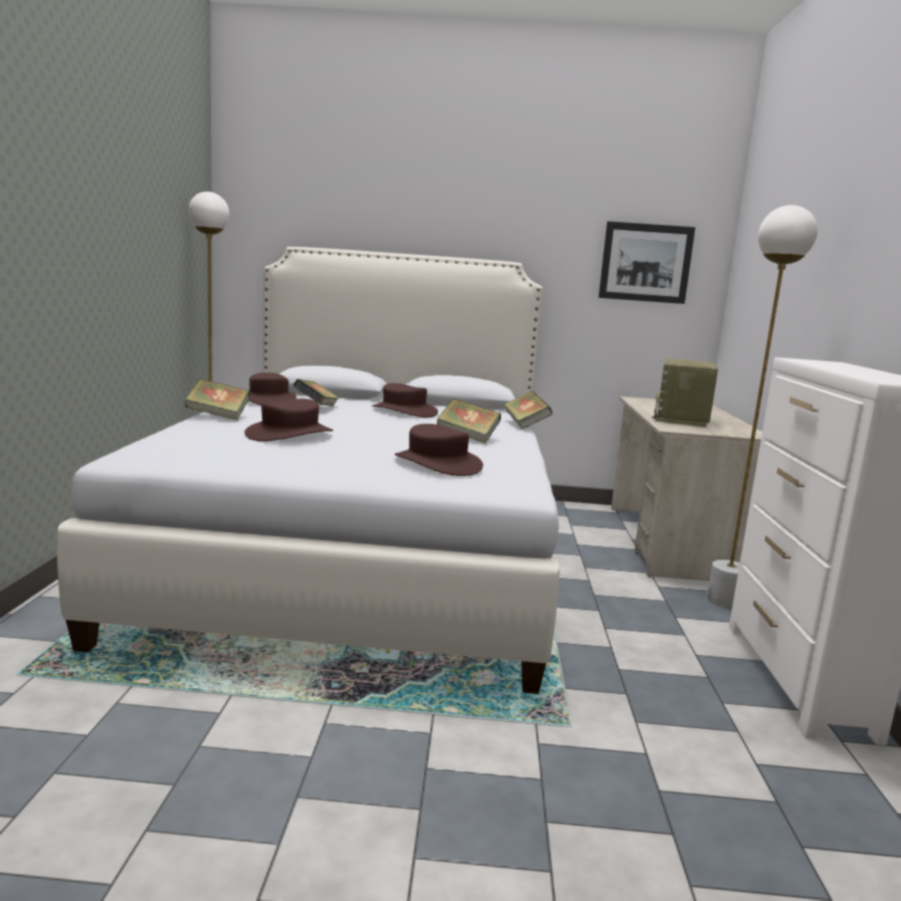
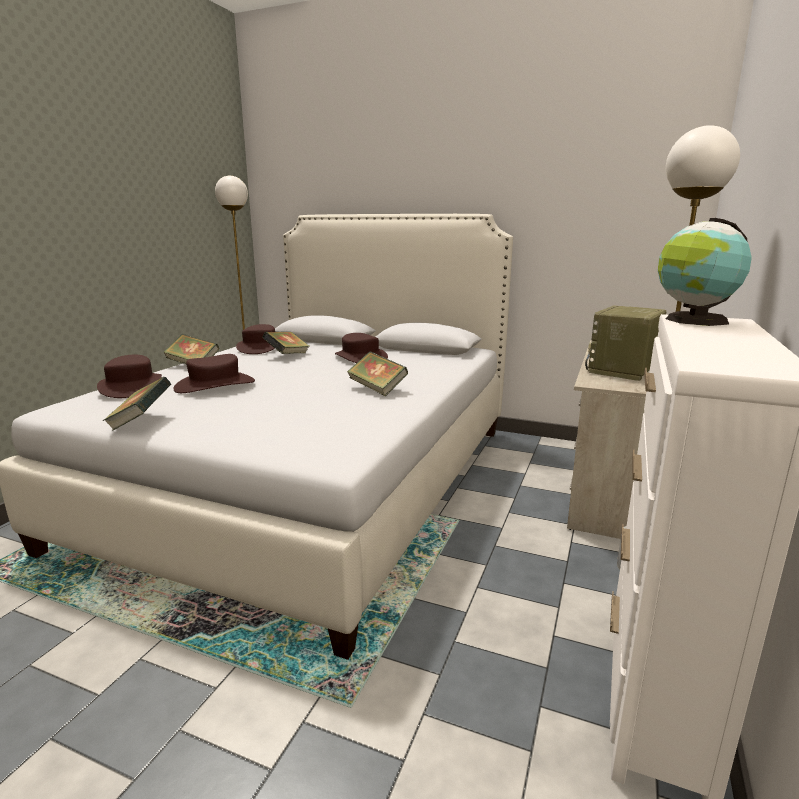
camera: 20 degrees right, 5 degrees up
(437, 464) = (300, 421): brown hat -> brown hat (131, 387)
(525, 425) = (458, 373): book -> book (141, 421)
(645, 263) = (620, 204): picture -> none
(810, 361) = (694, 320): none -> globe

